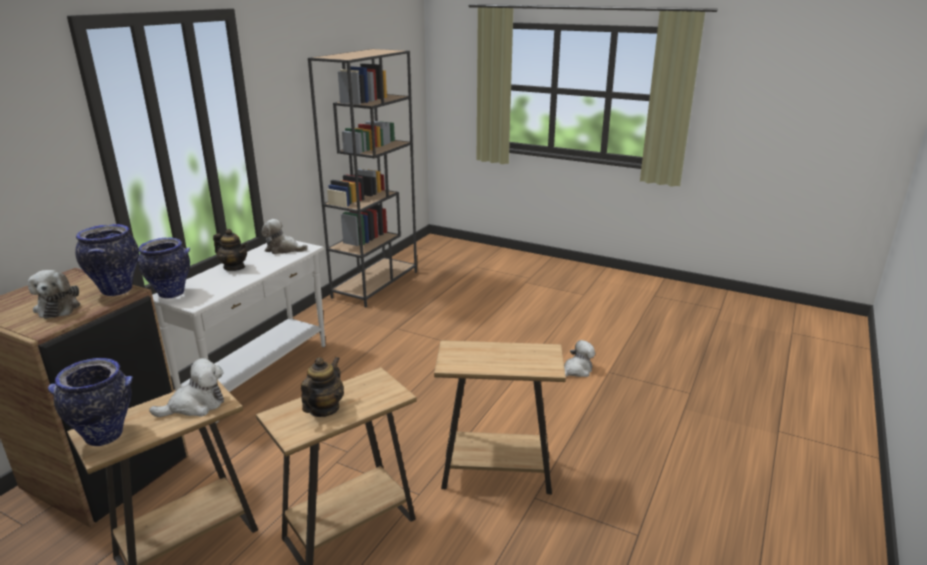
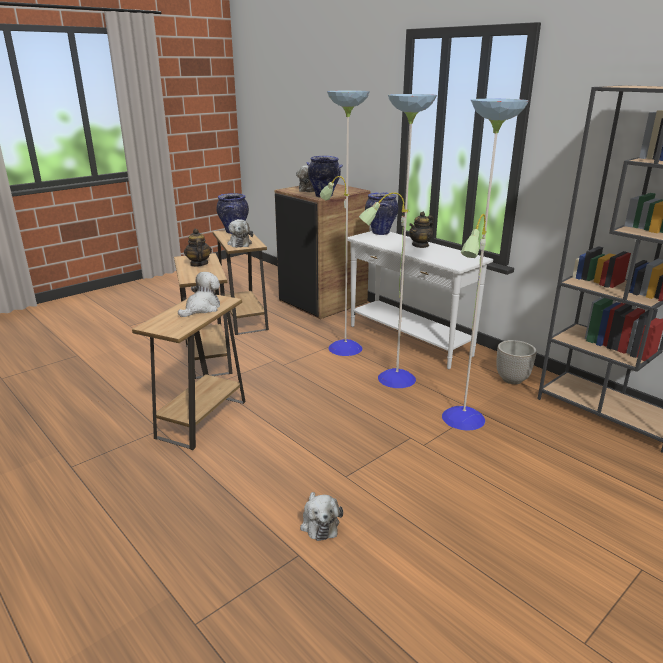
camera: 110 degrees right, 0 degrees up
(283, 249) = (456, 258): plush toy -> plush toy (202, 308)
(324, 409) = (198, 264): teapot -> teapot turned 150 degrees counterclockwise
(336, 317) = (512, 379): none -> planter
(356, 371) = (394, 379): none -> floor lamp

